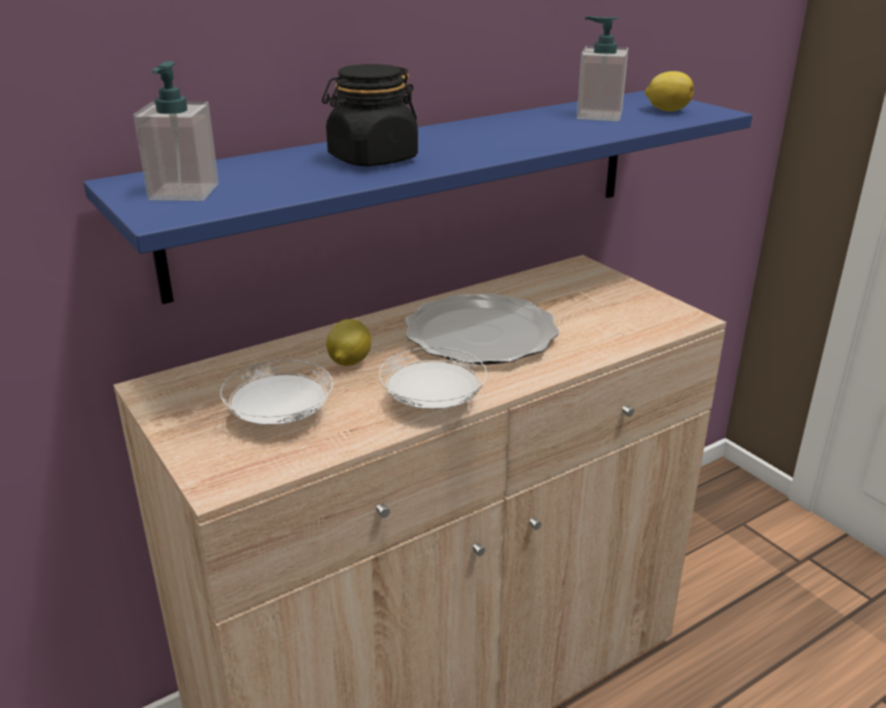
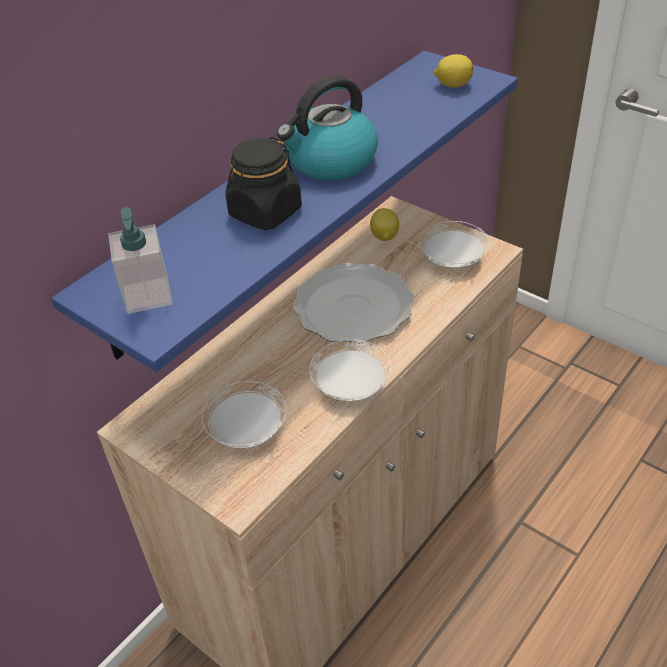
camera: 15 degrees left, 15 degrees up
(348, 362) = (268, 361): lemon -> lemon (384, 237)
(479, 138) = (330, 162): none -> kettle
(599, 115) = (404, 104): soap dispenser -> none
(628, 316) = (452, 260): none -> white plate

